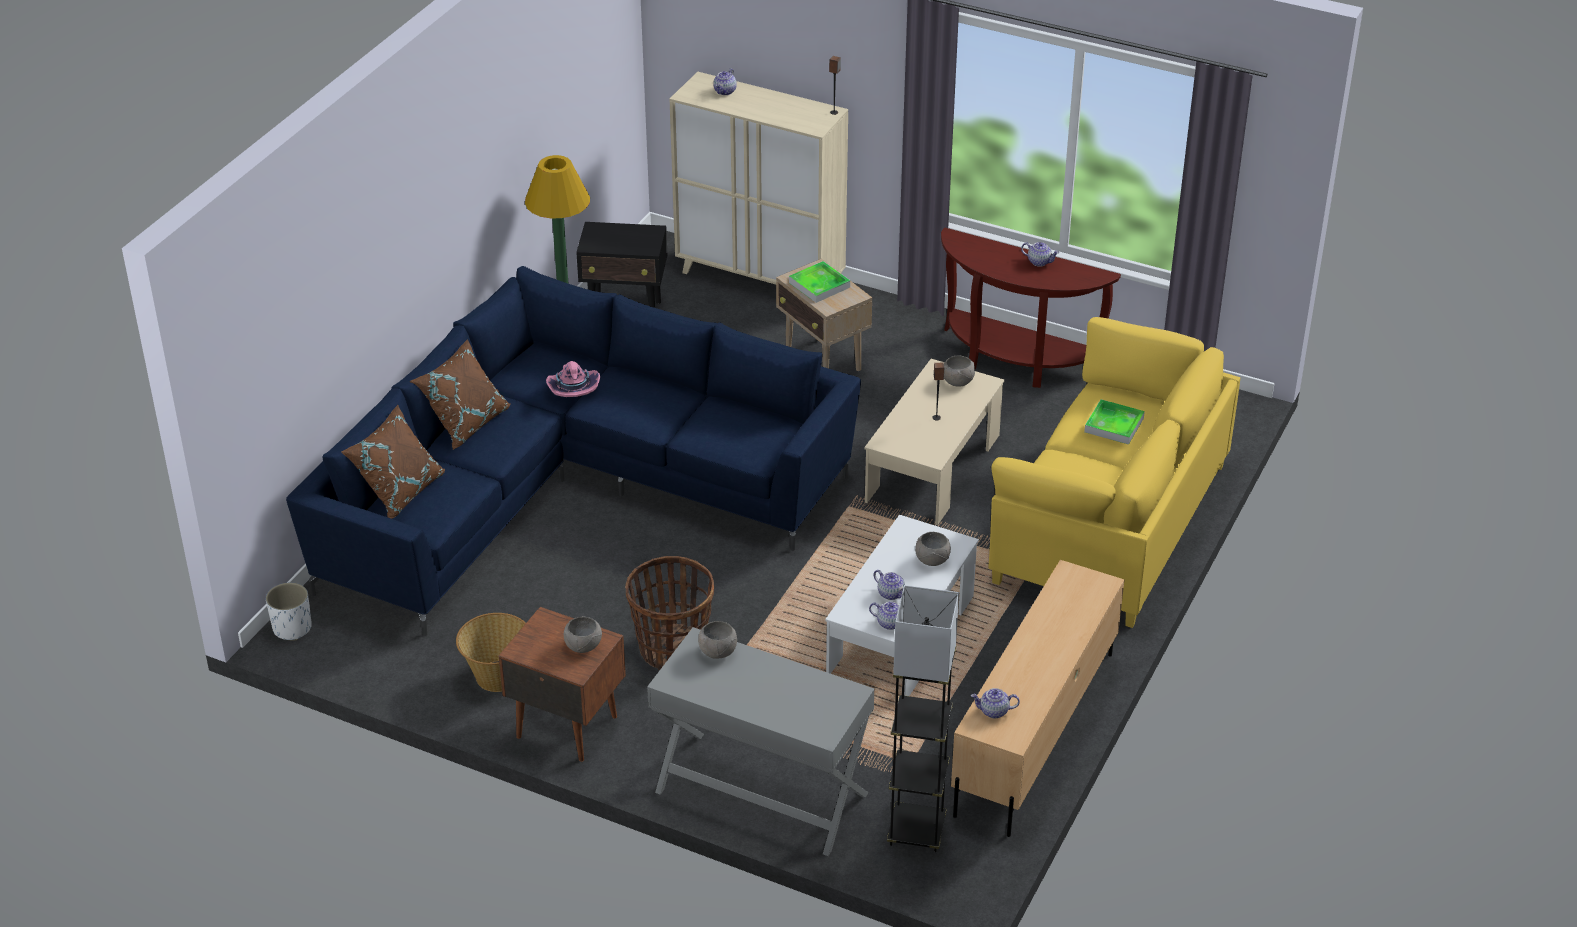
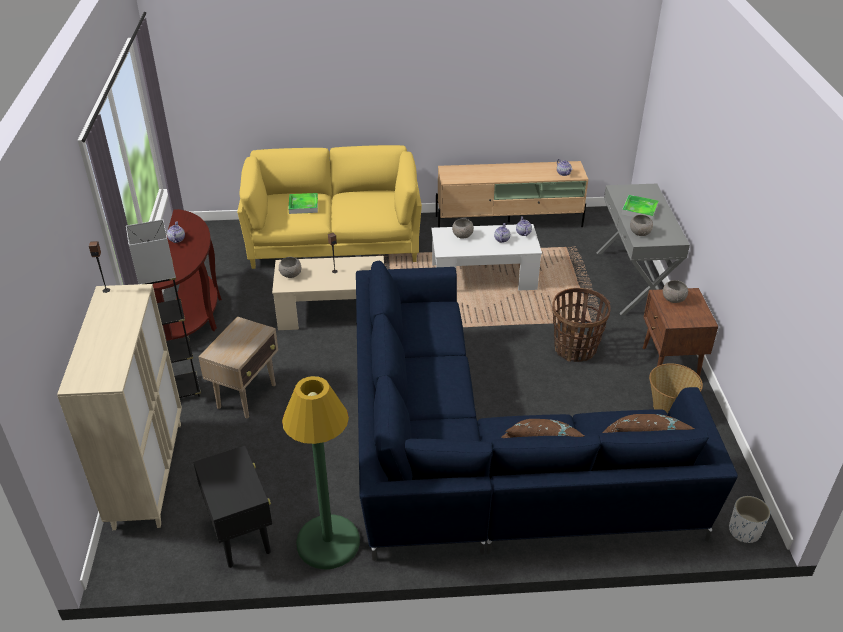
camera: 120 degrees left, 0 degrees up
(573, 388) = (451, 417): pink hat -> none
(725, 91) = (93, 361): teapot -> none
(819, 285) = (236, 344): tray -> tray (639, 210)
(916, 831) = (602, 233): grey floor lamp -> grey floor lamp (183, 390)

